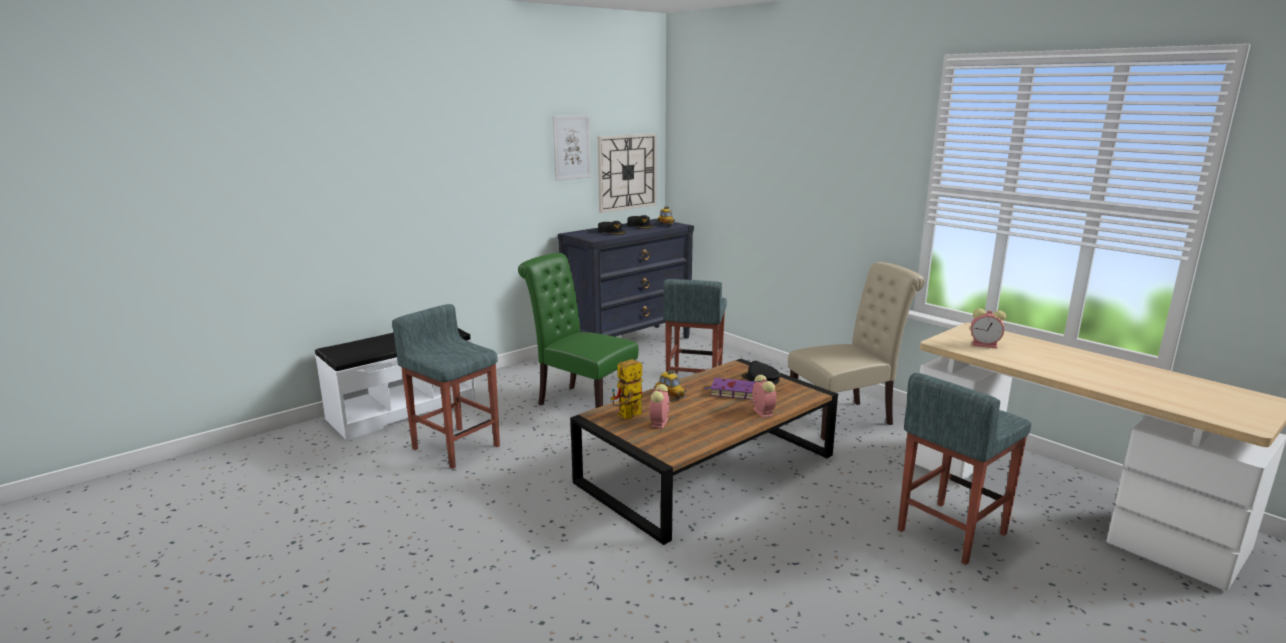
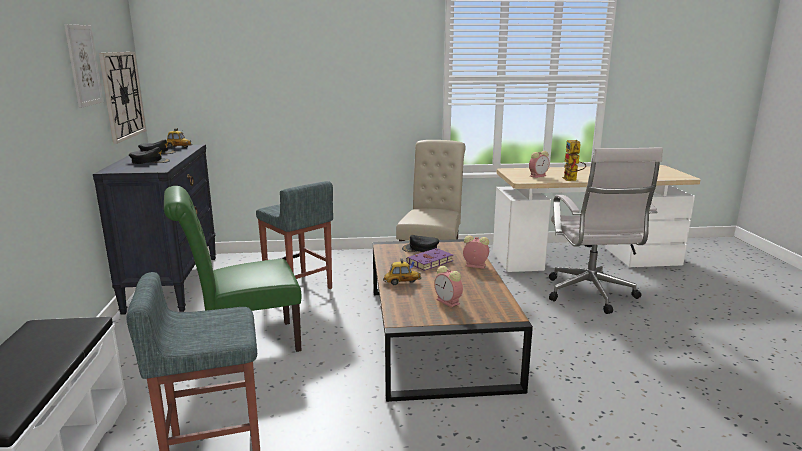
camera: 55 degrees left, 0 degrees up
(627, 416) = (419, 310): toy robot -> toy robot (572, 180)
(950, 532) = (591, 295): grey stool -> white office chair

